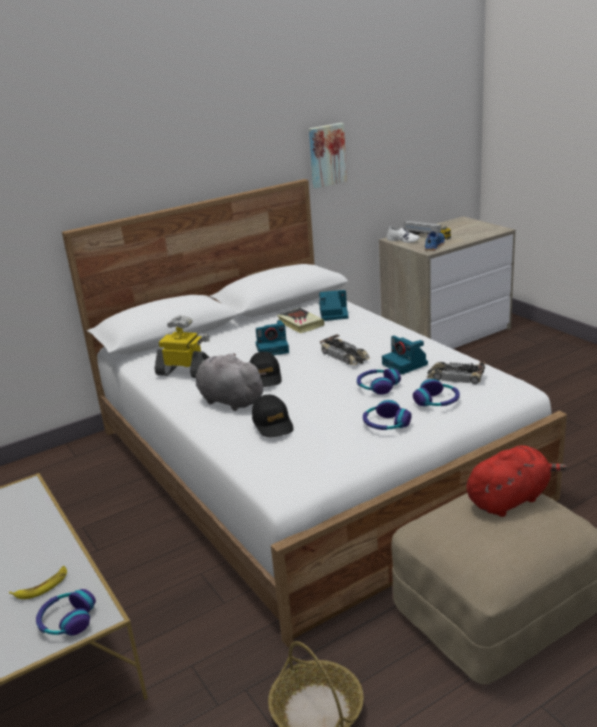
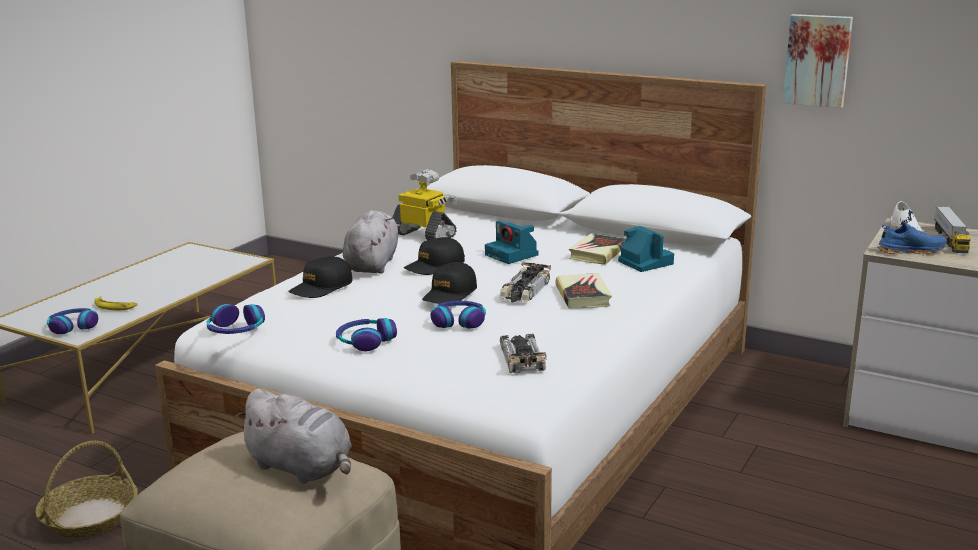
camera: 60 degrees right, 5 degrees down
(186, 371) = (424, 235): toy robot -> toy robot turned 45 degrees counterclockwise
(328, 380) = (450, 294): none -> black cap
(372, 341) = (583, 296): none -> book
(405, 364) = (532, 325): camera -> none
(437, 401) = (440, 357): headphones -> headphones (236, 330)
(509, 499) = (302, 468): red plush toy -> grey plush toy

